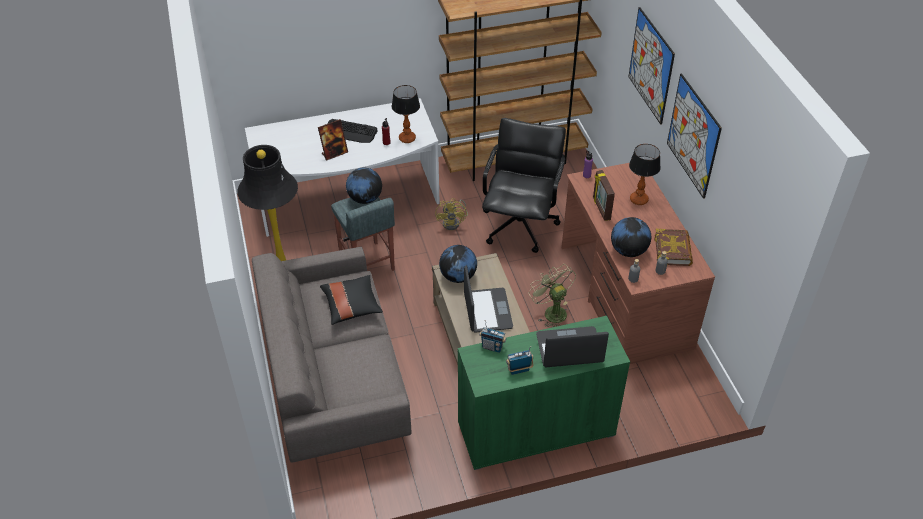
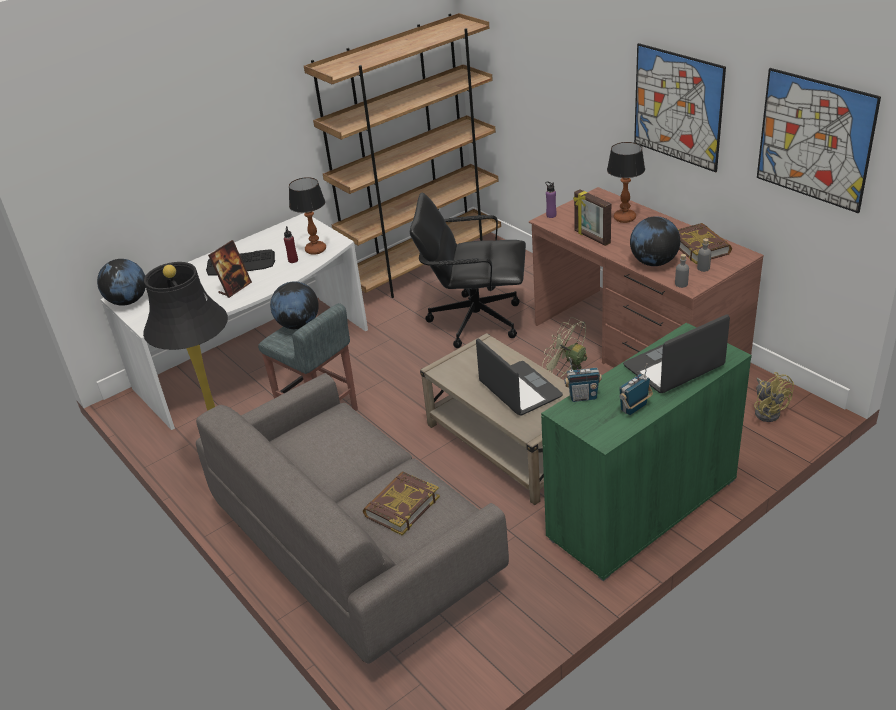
camera: 20 degrees left, 10 degrees down
(352, 306) = (349, 442): black pillow -> none
(355, 369) = (401, 506): none -> book
(454, 223) = (397, 342): yellow fan -> yellow fan (768, 411)
(458, 276) = (459, 369): globe -> globe (128, 301)
(520, 225) = (474, 320): black office chair -> black office chair turned 75 degrees counterclockwise
(651, 65) = (582, 66): picture -> picture (814, 139)

